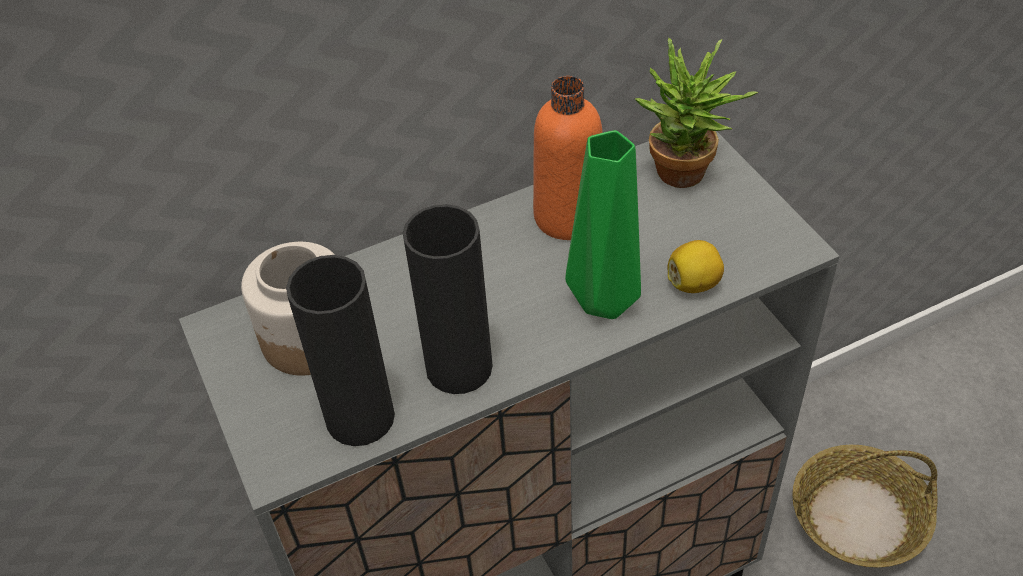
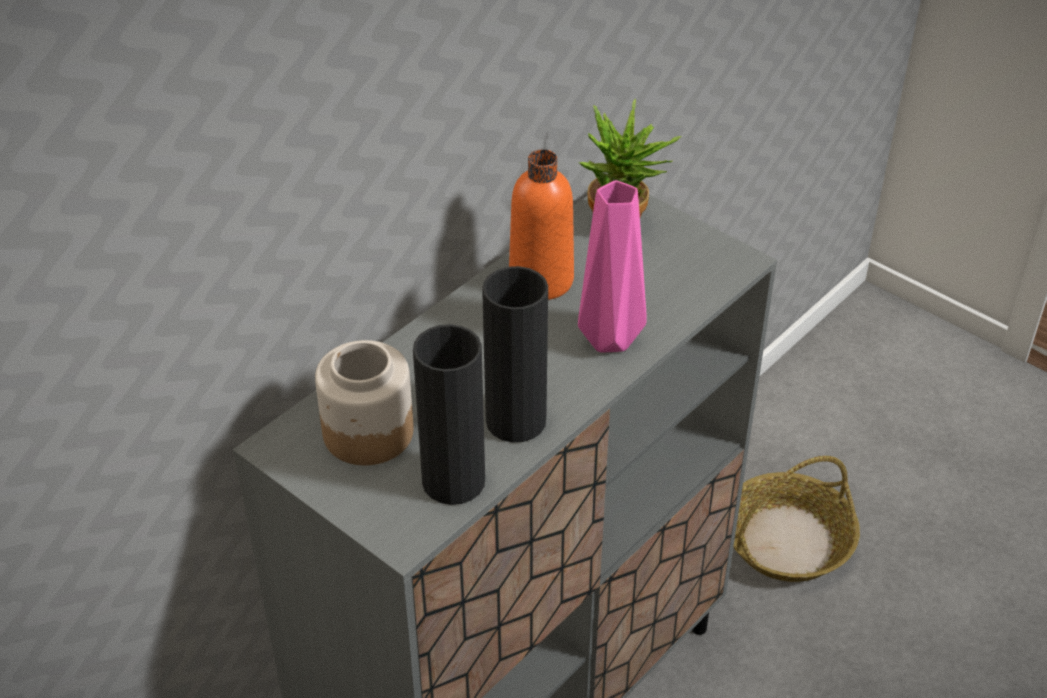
camera: 25 degrees left, 5 degrees down
(608, 300) = (611, 337): green vase -> pink vase
(694, 283) = (674, 307): lemon -> none

